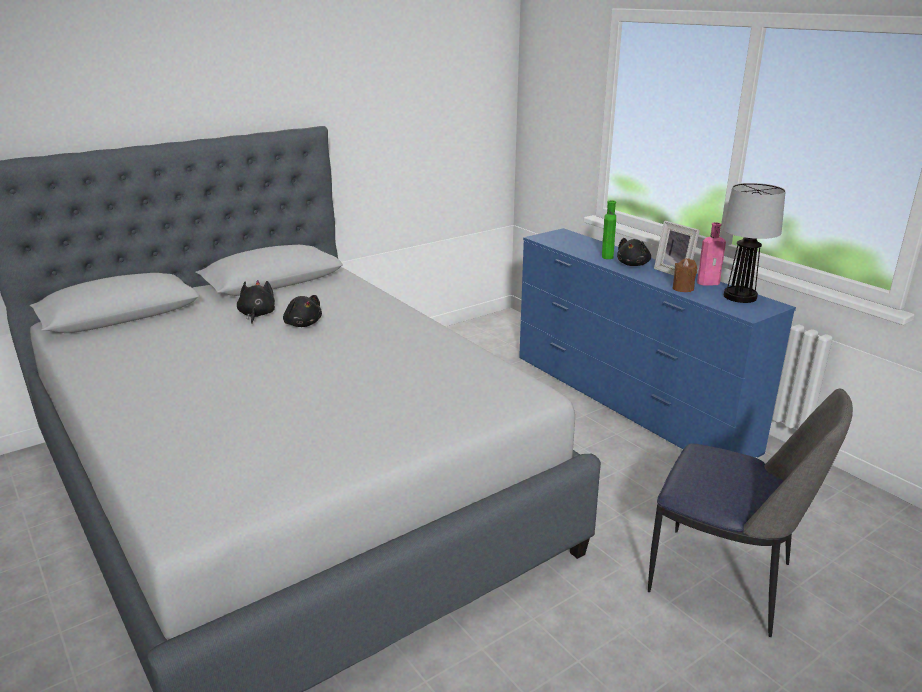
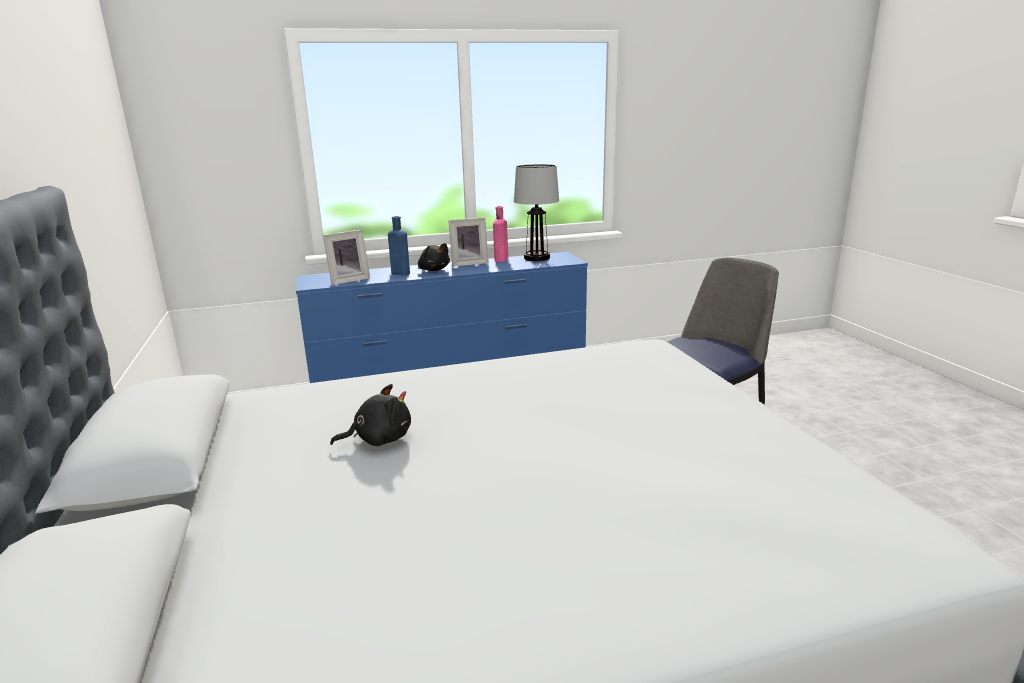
camera: 70 degrees left, 5 degrees down
(257, 315) = (299, 475): black plush toy -> none
(566, 244) = (348, 280): none -> picture frame
(607, 255) = (399, 273): green bottle -> blue bottle
(683, 288) = (505, 266): brown candle -> none

